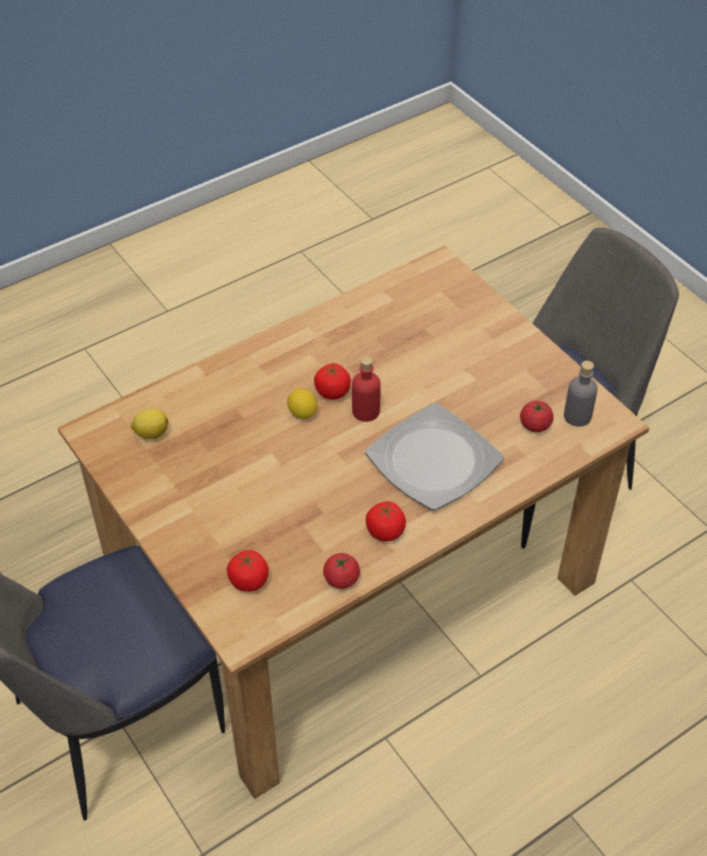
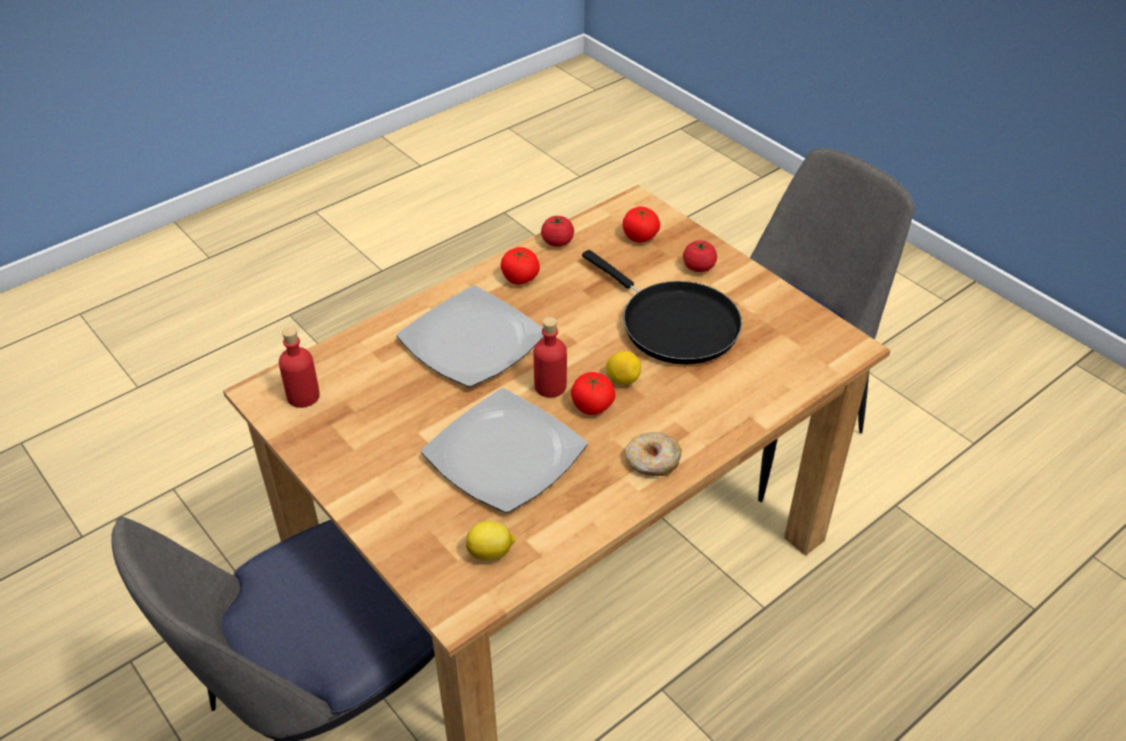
camera: 175 degrees right, 5 degrees down
(151, 433) = (785, 349): lemon -> lemon (491, 553)
(243, 466) = (673, 324): none -> black frying pan
(293, 345) = (652, 461): none -> donut
(406, 358) = (505, 453): none -> plate
(535, 425) = (355, 383): tomato -> tomato (698, 267)
(577, 416) = (303, 396): grey bottle -> red bottle

